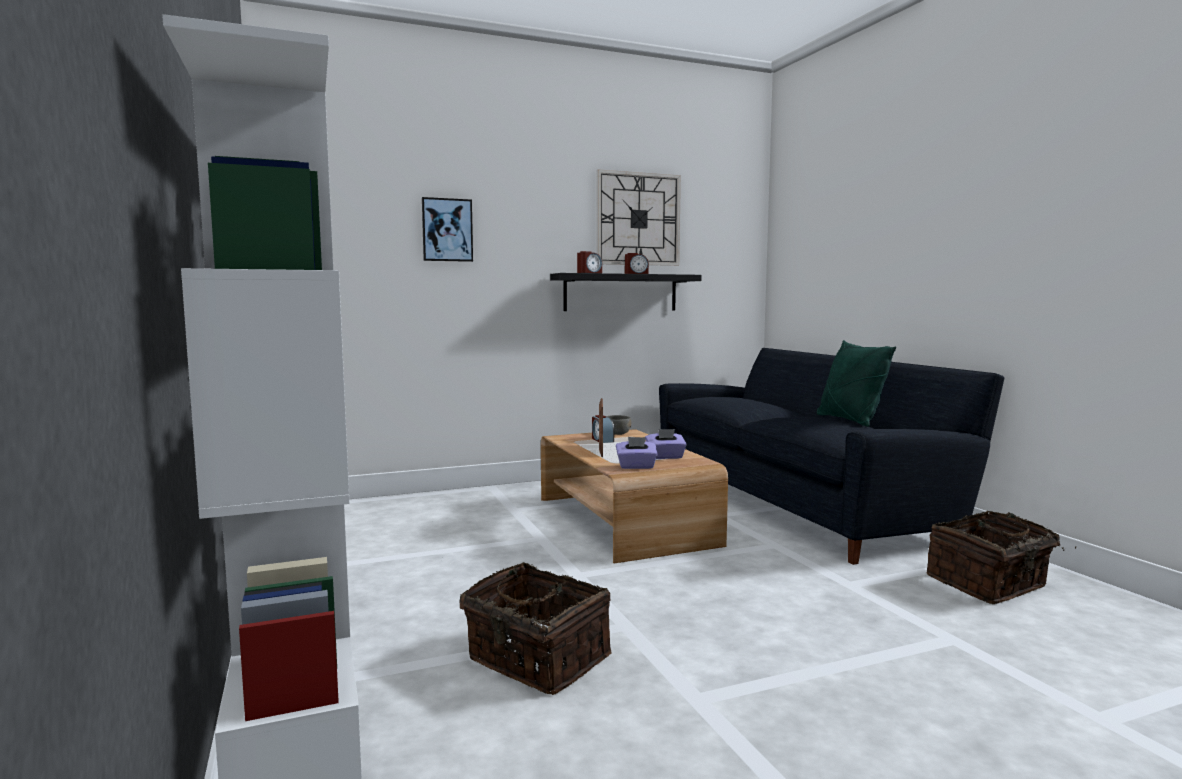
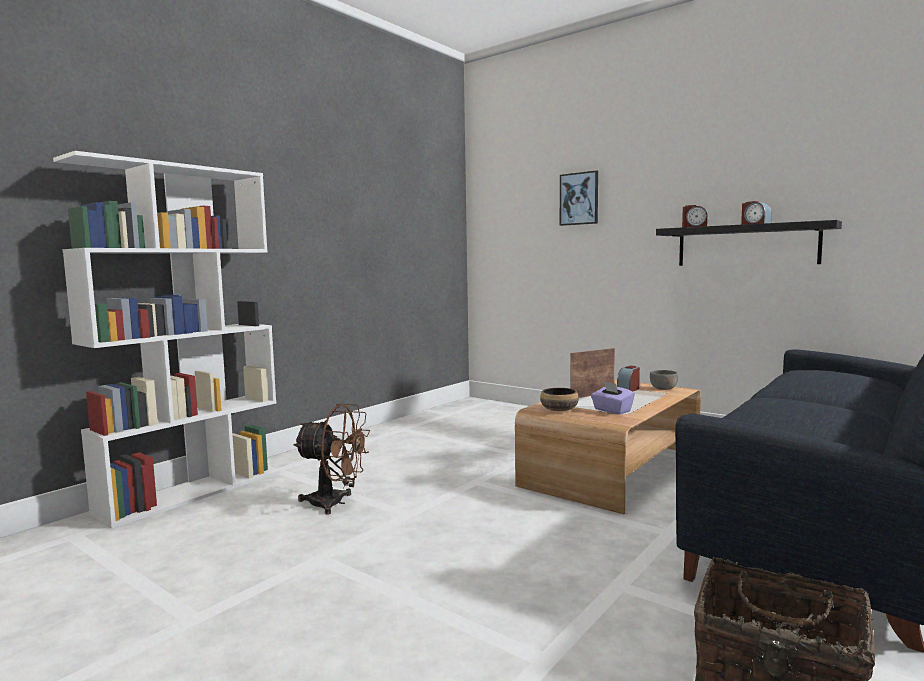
camera: 60 degrees right, 0 degrees up
(536, 660) = (335, 503): basket -> brown fan
(636, 466) = (559, 410): purple tissue box -> bowl
(638, 219) = (772, 162): wall clock -> none
(850, 420) = (846, 418): green pillow -> none

